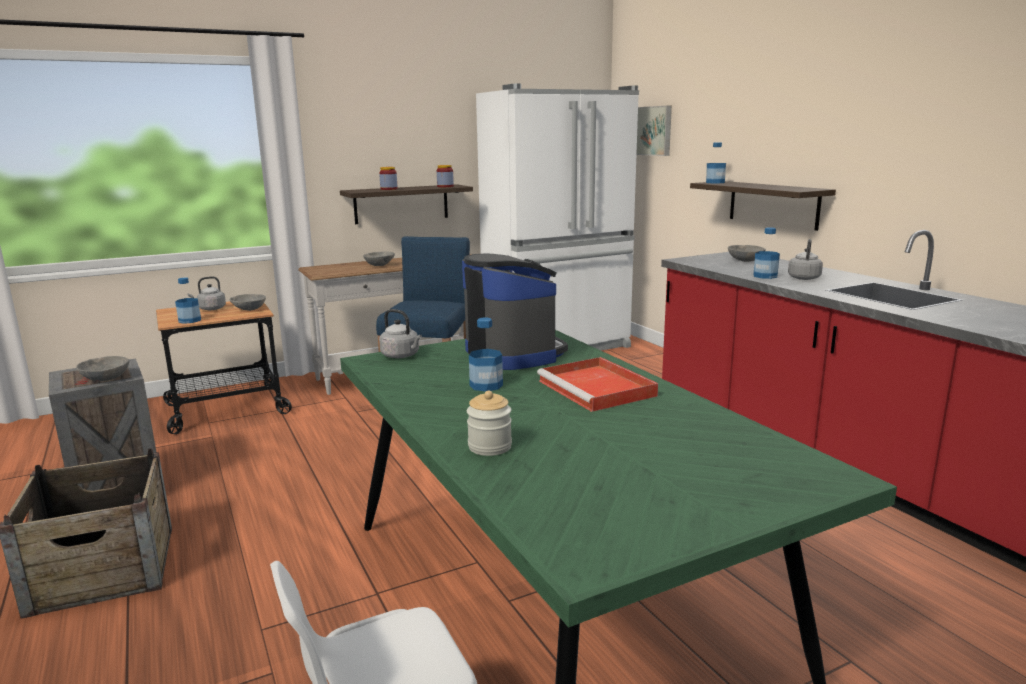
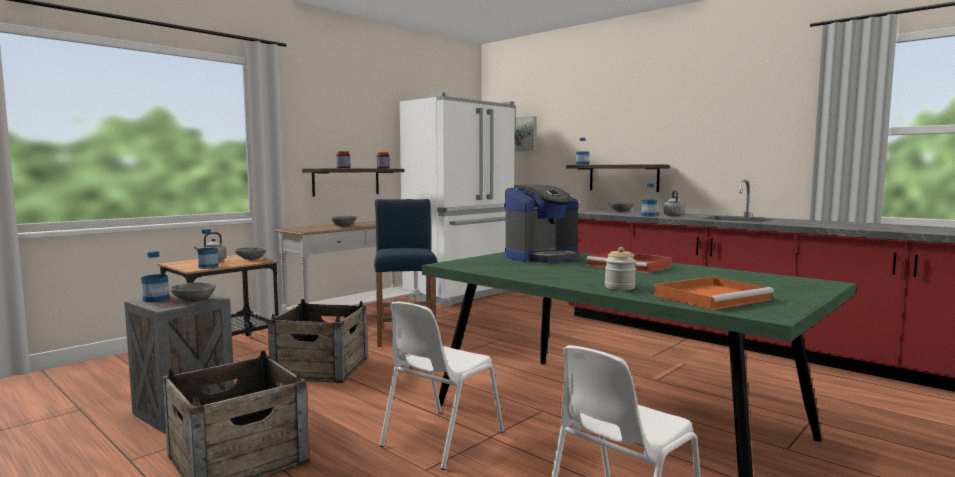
camera: 20 degrees left, 10 degrees down
(297, 448) = (321, 368): none -> crate
(319, 584) = (440, 439): none -> white chair
(402, 356) = (466, 261): grey kettle -> none
(486, 385) = (557, 268): bottle -> bottle (156, 299)
(514, 353) = (542, 257): coffee machine -> coffee machine turned 105 degrees clockwise
(578, 495) = (712, 297): none -> orange tray

